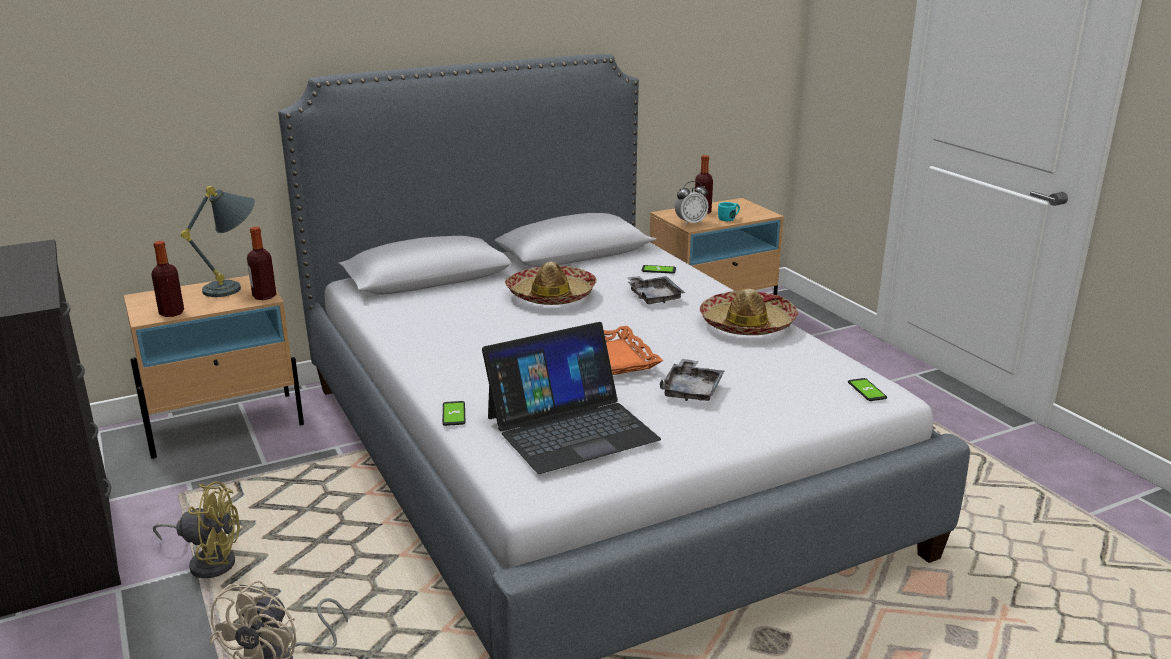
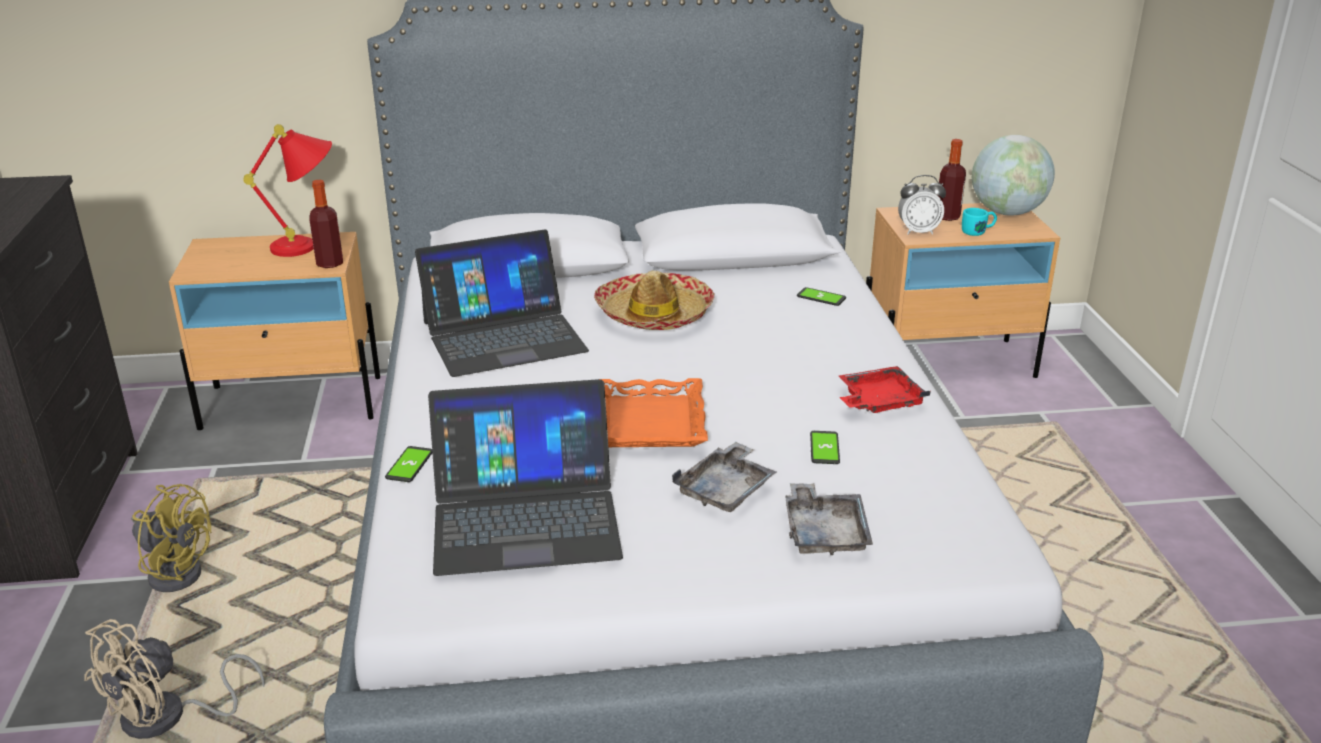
camera: 20 degrees right, 5 degrees up
(171, 313) = (220, 270): bottle -> none
(235, 287) = (309, 246): grey table lamp -> red table lamp
(451, 324) = (503, 336): none -> laptop
(654, 297) = (784, 337): grey tray -> grey tray (824, 532)
(739, 205) = (1007, 212): none -> globe
(747, 324) = (878, 401): hat -> red tray
(866, 390) = (972, 541): phone -> phone (824, 448)

